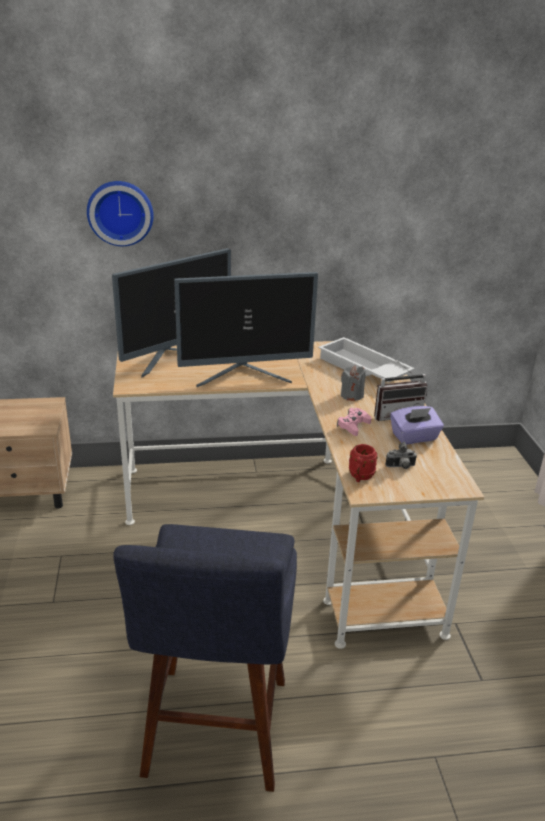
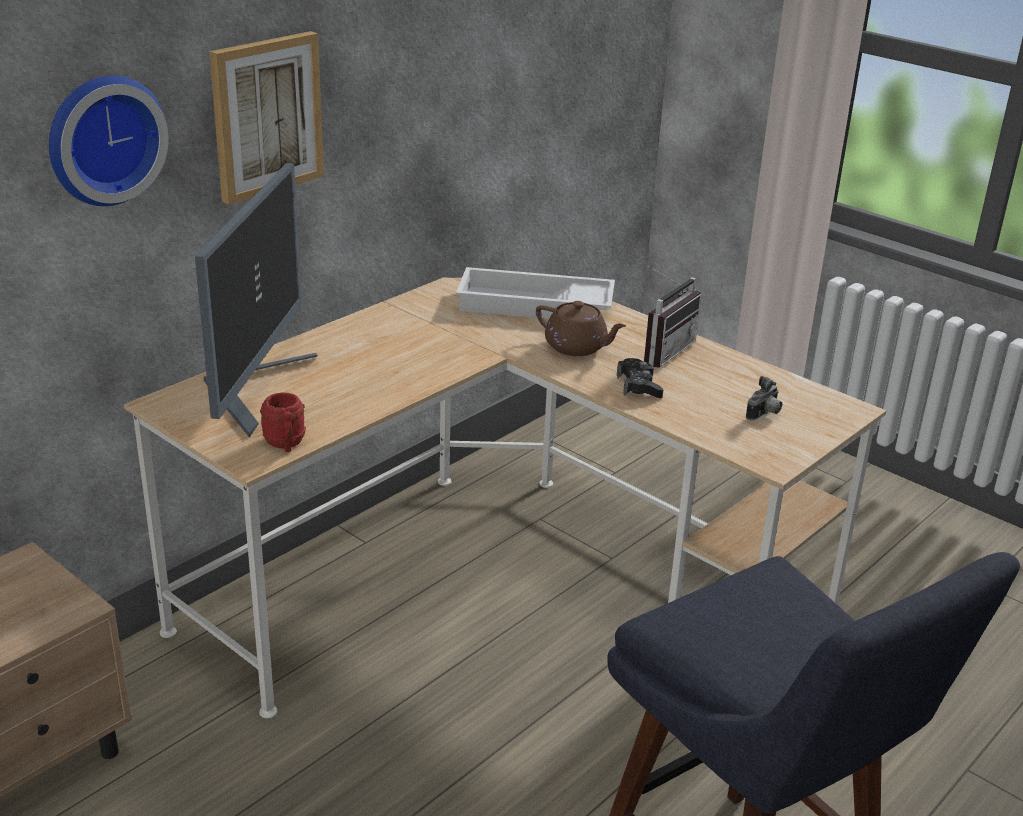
camera: 40 degrees left, 0 degrees up
(221, 221) = (266, 116): none -> picture
(245, 376) = (399, 374): monitor -> none
(351, 395) = (577, 347): grey candle -> brown teapot
(353, 425) = (639, 386): pink game controller -> black game controller
(360, 477) = (743, 447): red mug -> red mug (285, 445)
(414, 437) = (723, 372): purple tissue box -> none

